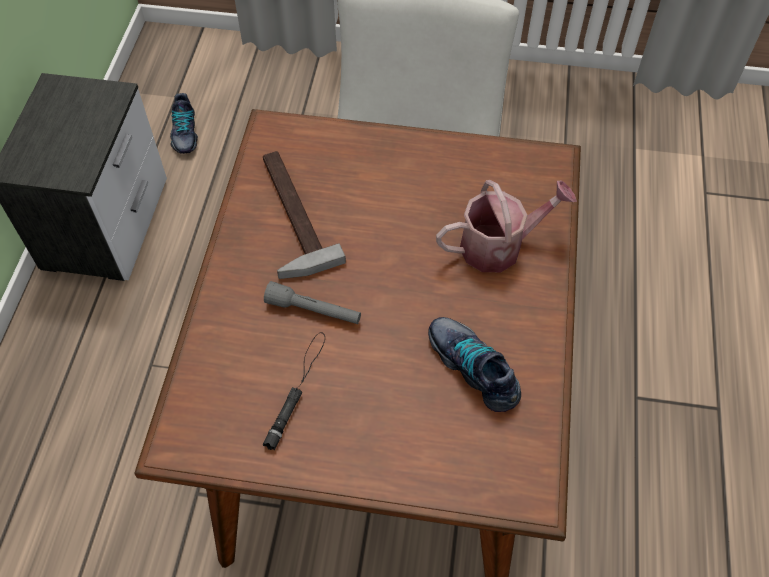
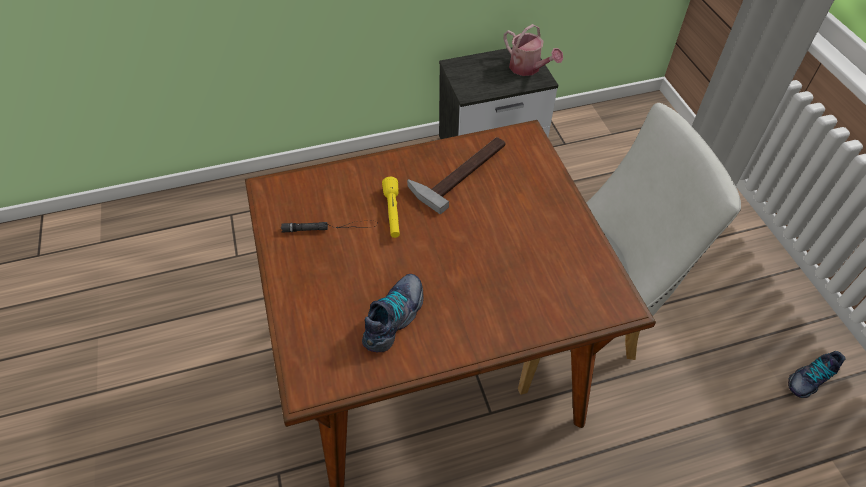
camera: 65 degrees right, 5 degrees down
(184, 133) = (586, 152): shoe -> shoe (810, 378)
(314, 311) = (392, 213): grey flashlight -> yellow flashlight
(499, 245) = (511, 297): watering can -> watering can (528, 68)

